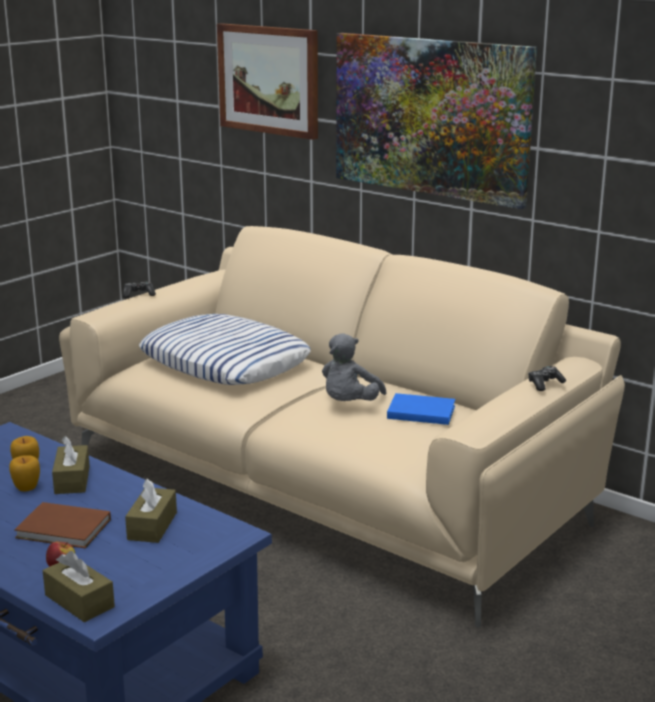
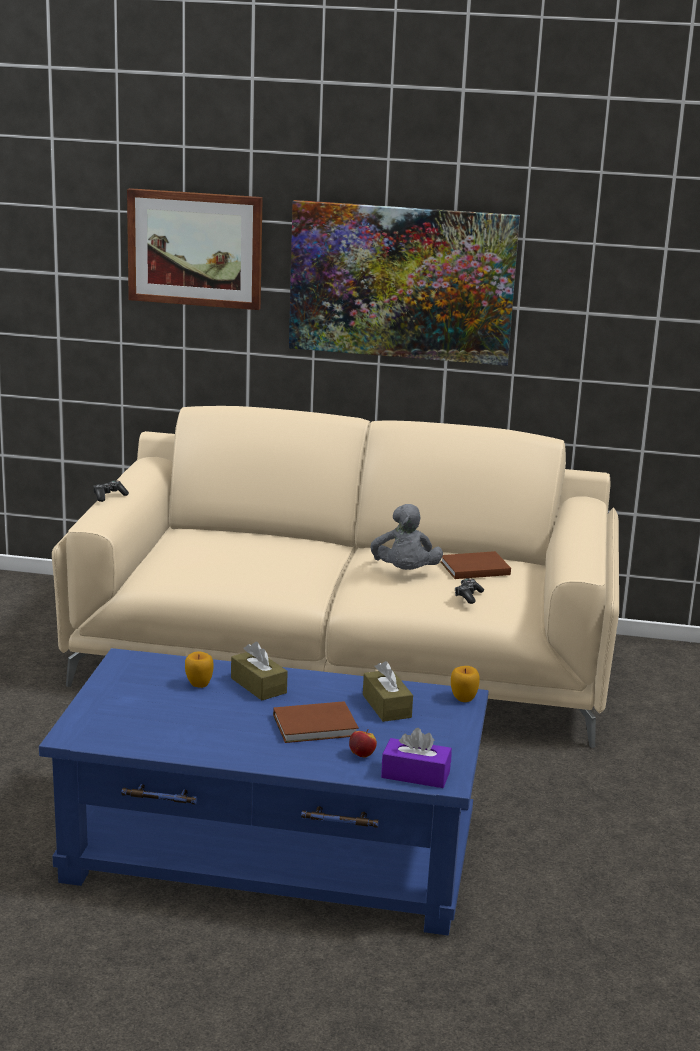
camera: 30 degrees left, 0 degrees up
(27, 488) = (227, 701): apple -> apple (463, 698)
(79, 601) = (415, 775): brown tissue box -> purple tissue box
(225, 362) = (236, 553): pillow -> none
(419, 411) = (473, 568): blue book -> brown book
(545, 384) = (590, 523): game controller -> game controller (468, 596)

